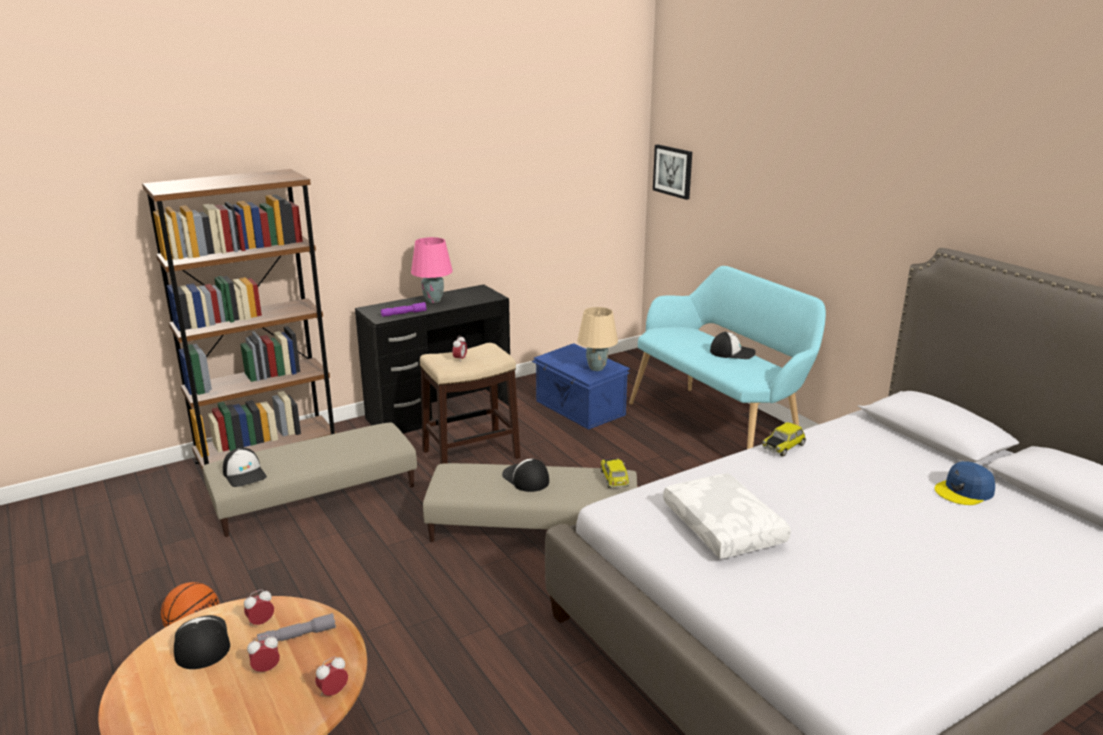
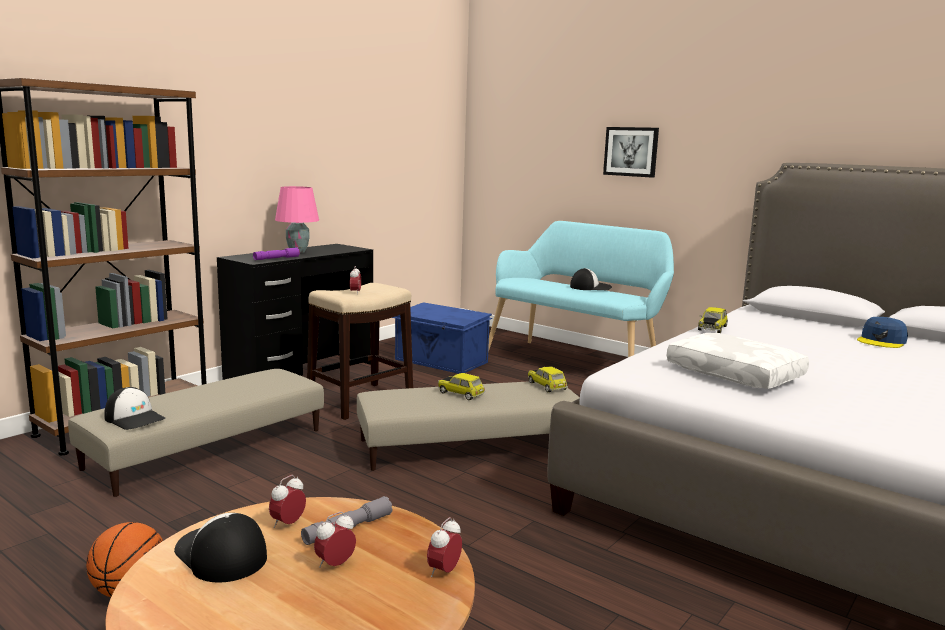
camera: 20 degrees left, 10 degrees down
(525, 478) = (462, 393): cap -> toy car
(596, 368) = (461, 315): beige table lamp -> none
(673, 171) = (494, 147): picture -> picture (631, 151)

